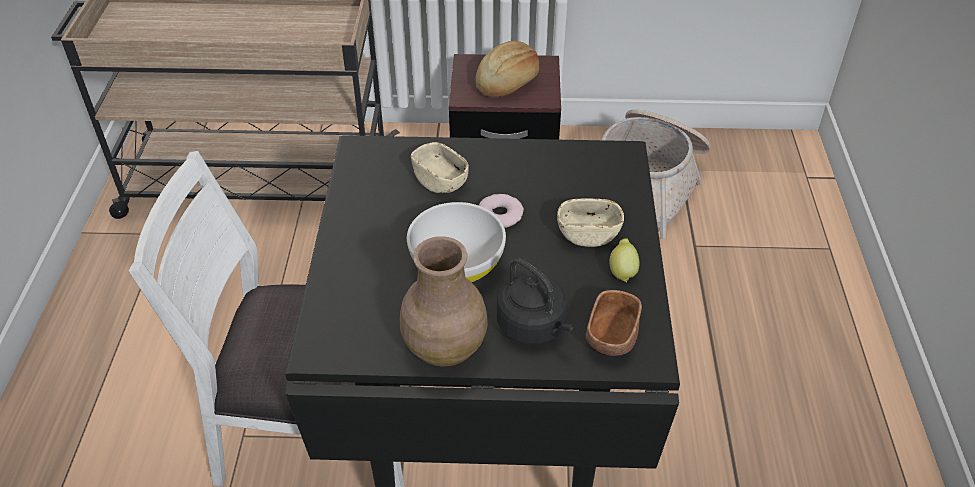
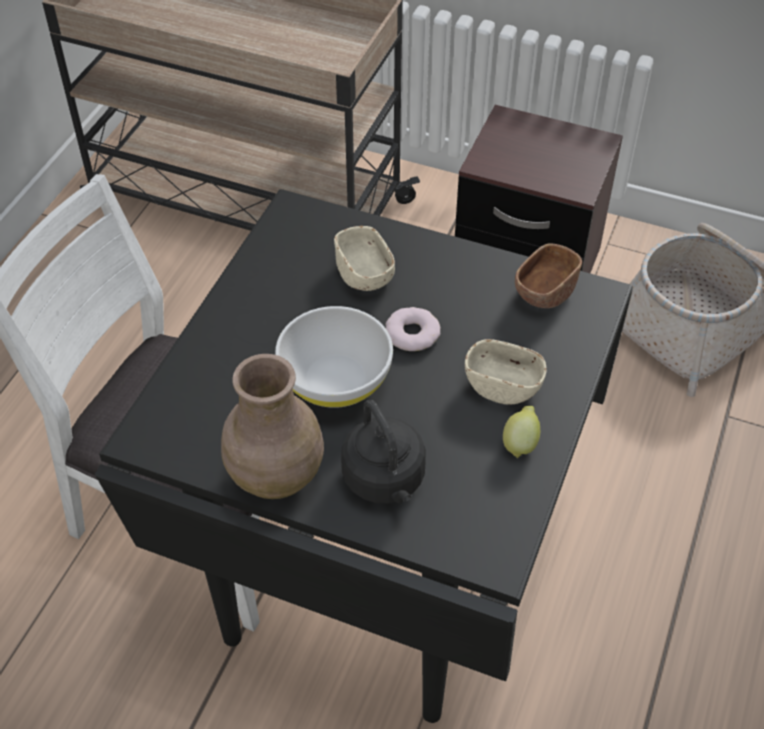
camera: 20 degrees right, 5 degrees up
(508, 82) = (544, 156): bread -> none
(611, 337) = (467, 519): brown bowl -> brown bowl (545, 291)

